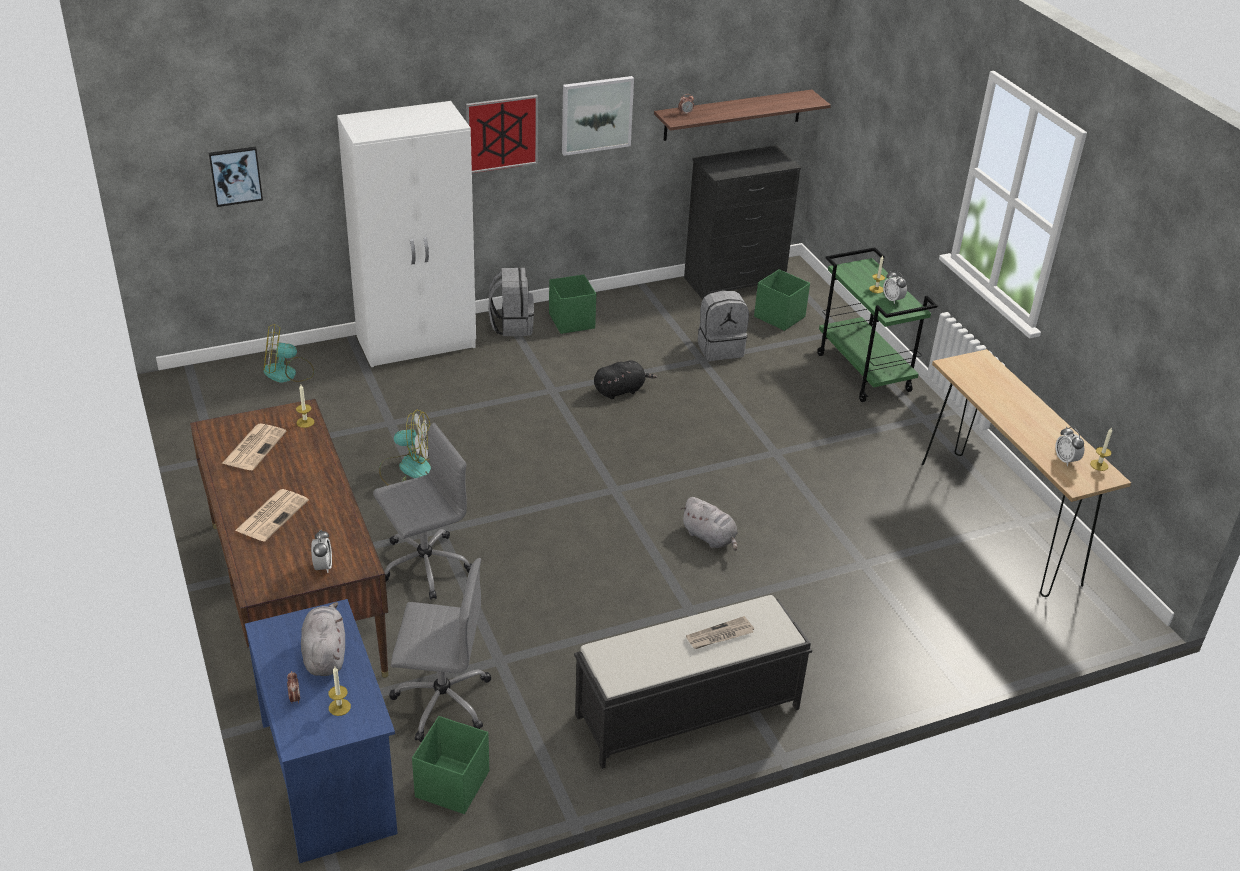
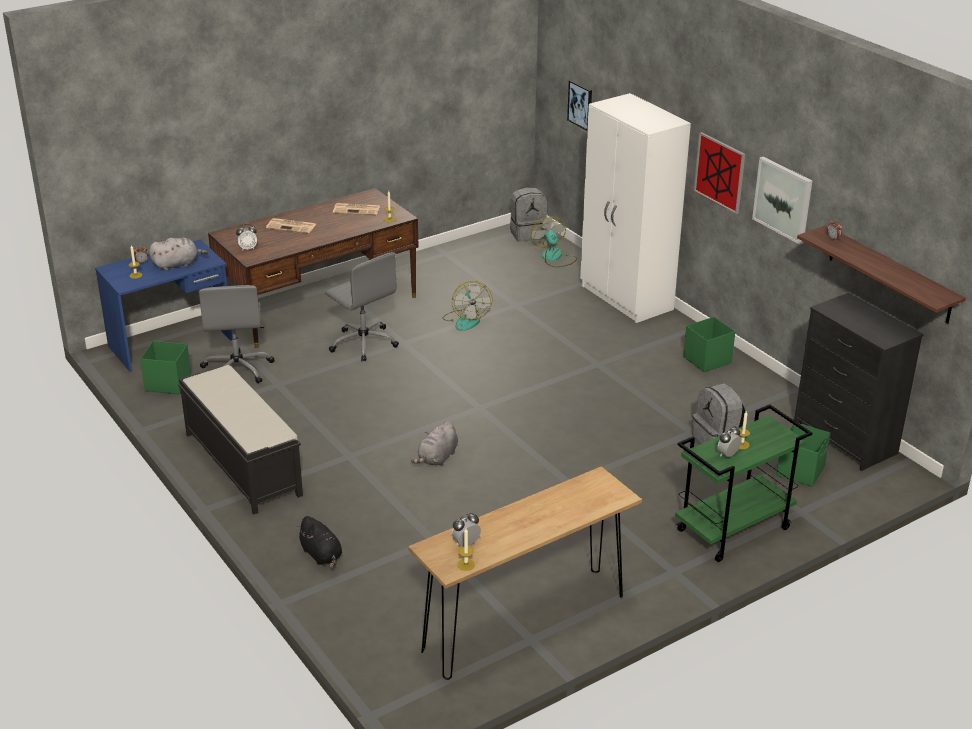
camera: 80 degrees right, 5 degrees down
(512, 325) = (680, 334): grey backpack -> grey backpack (527, 233)
(621, 390) = (617, 396): black plush toy -> black plush toy (322, 555)
(719, 635) = (247, 415): newspaper -> none

